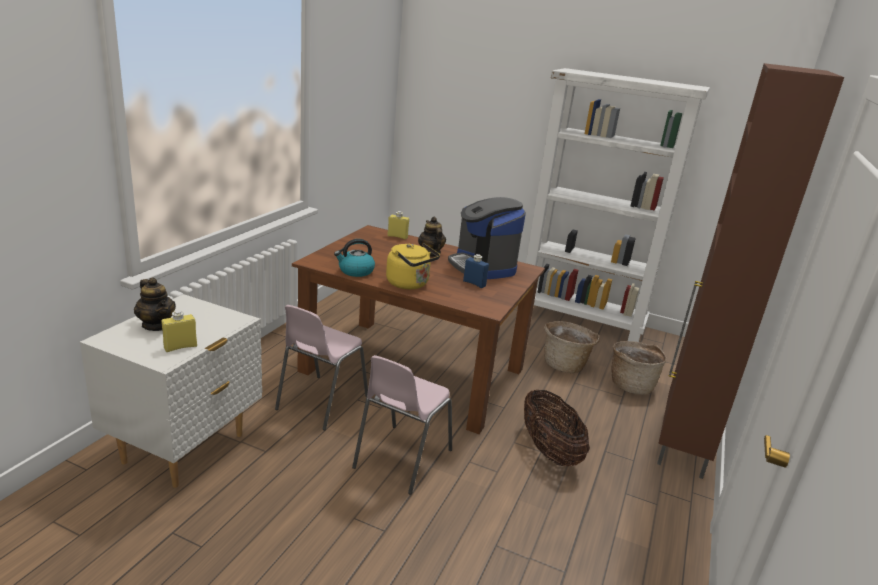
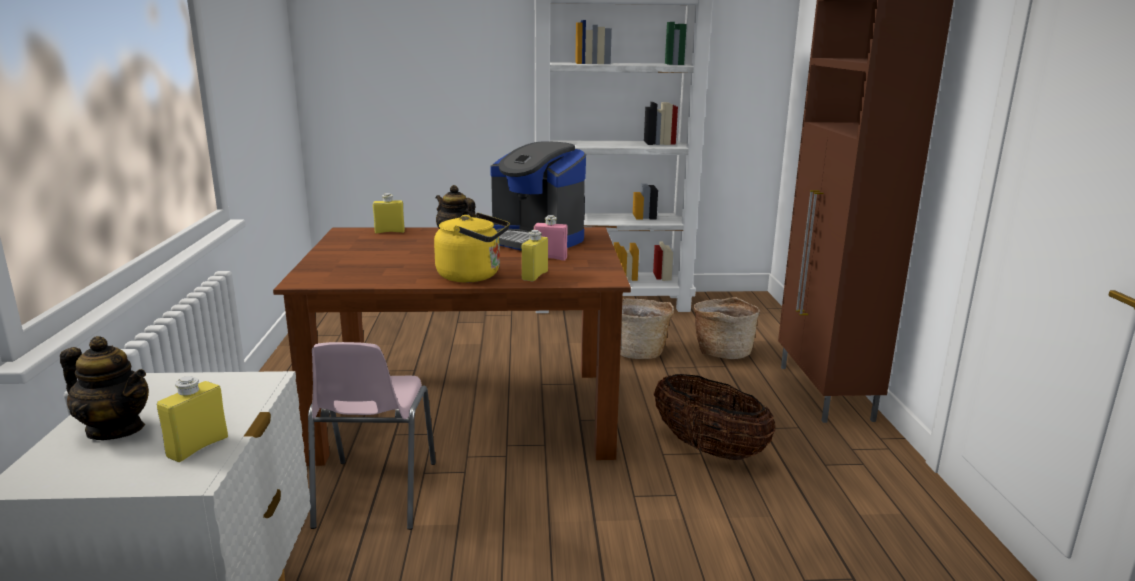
camera: 25 degrees left, 5 degrees down
(355, 271) = (381, 278): kettle -> none
(401, 459) = (549, 526): pink chair -> none
(448, 294) = (535, 276): none -> yellow bottle
(474, 283) = (550, 258): blue bottle -> pink bottle

